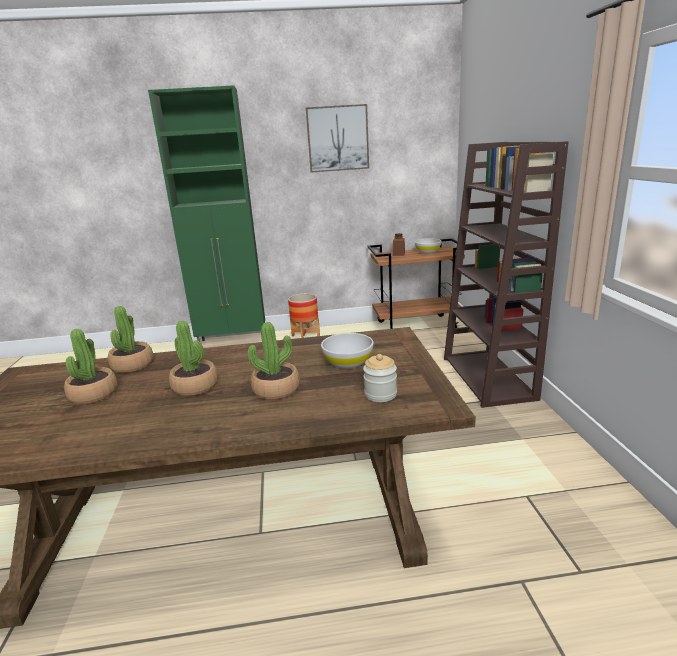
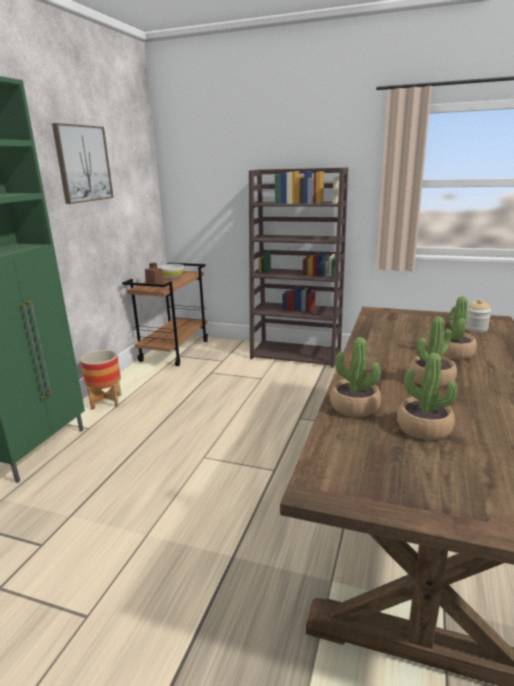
camera: 65 degrees left, 0 degrees up
(348, 362) = (417, 329): white bowl -> none

